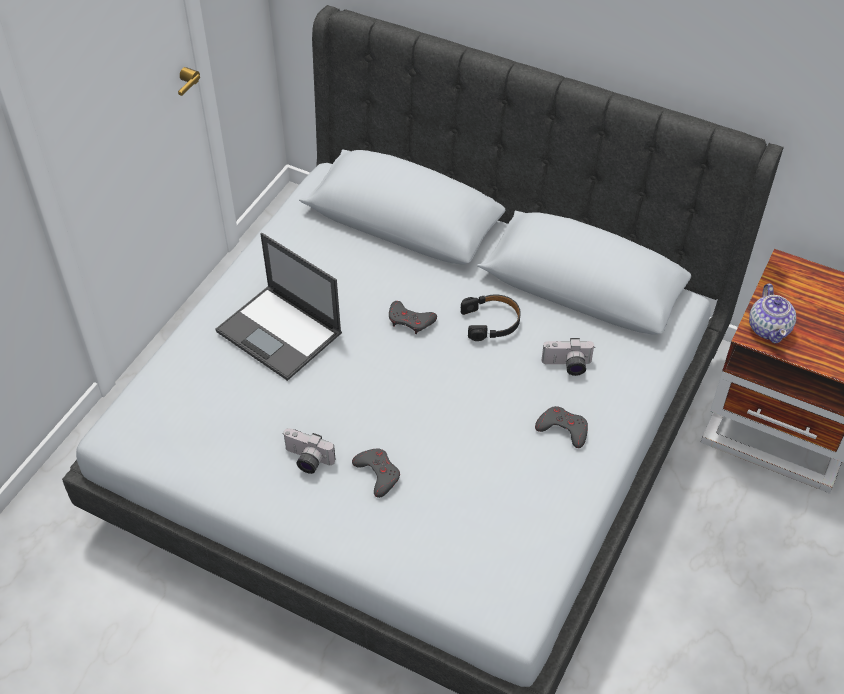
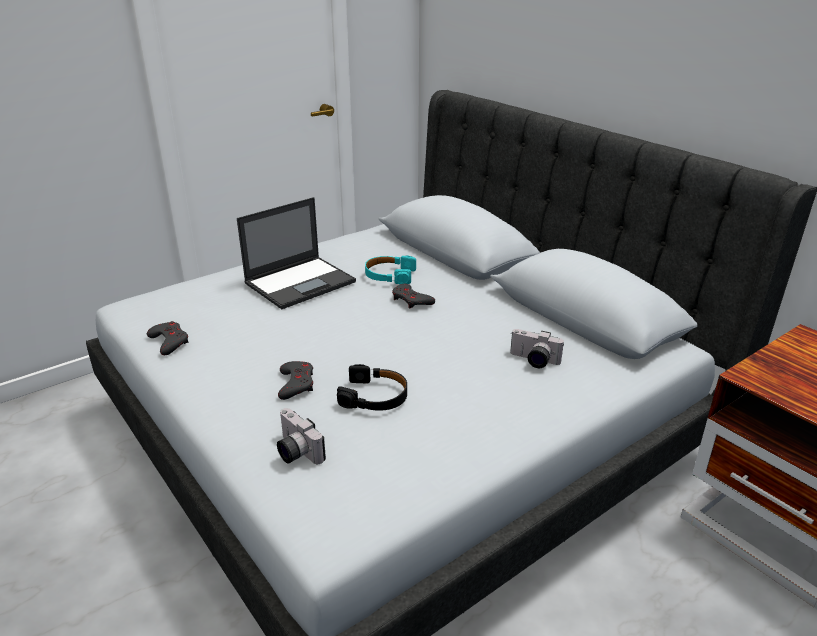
camera: 25 degrees right, 20 degrees down
(280, 333) = (301, 282): laptop -> laptop turned 105 degrees counterclockwise
(306, 460) = (245, 358): camera -> camera (295, 452)
(363, 288) = (389, 275): none -> turquoise headphones
(491, 322) = (482, 317): black headphones -> black headphones (374, 397)
(563, 429) = (497, 402): grey game controller -> grey game controller (169, 341)
(769, 328) = (769, 376): teapot -> none

